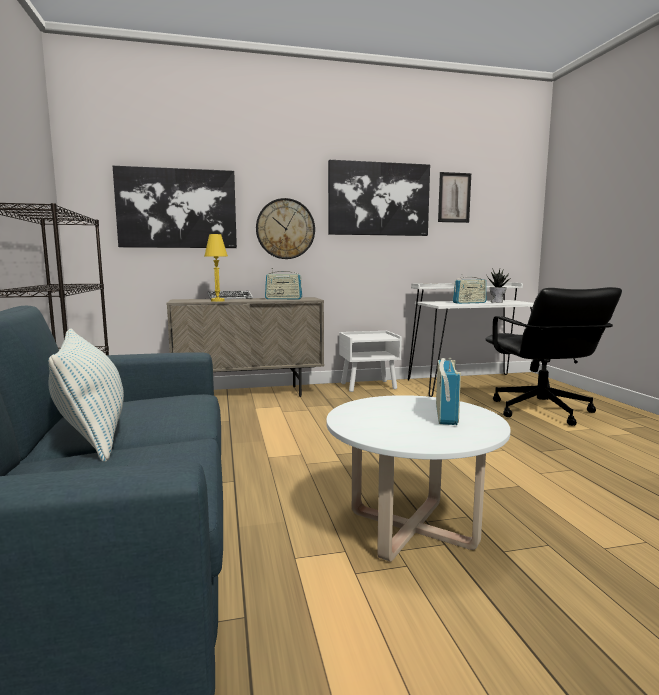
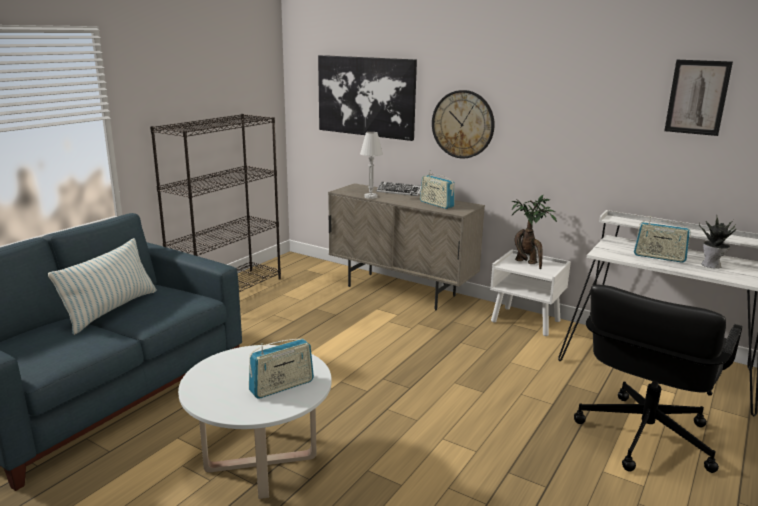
camera: 45 degrees right, 10 degrees up
(217, 301) = (371, 197): yellow table lamp -> white table lamp
(365, 336) = (528, 263): none -> potted plant
(378, 199) = (578, 95): picture -> none

